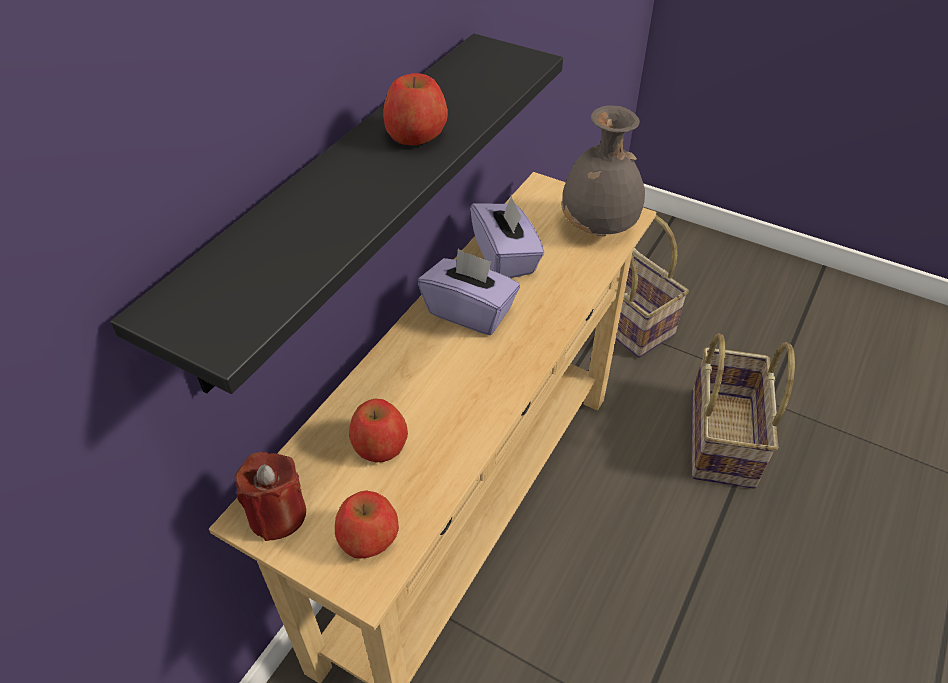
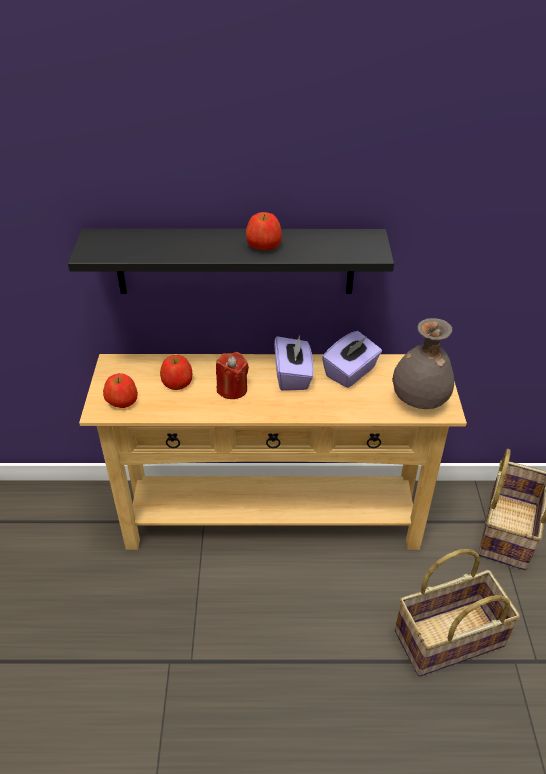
camera: 60 degrees right, 5 degrees down
(277, 514) = (118, 369): red candle -> red candle (232, 389)

